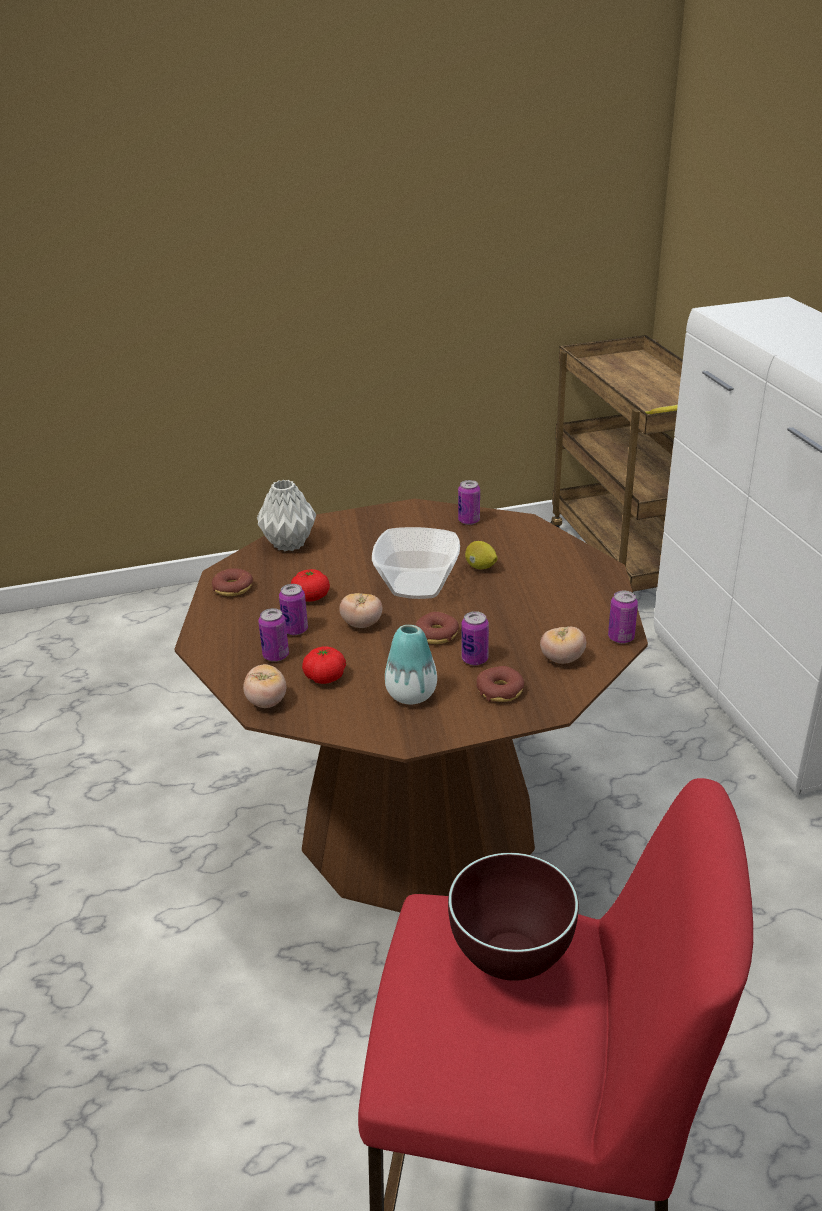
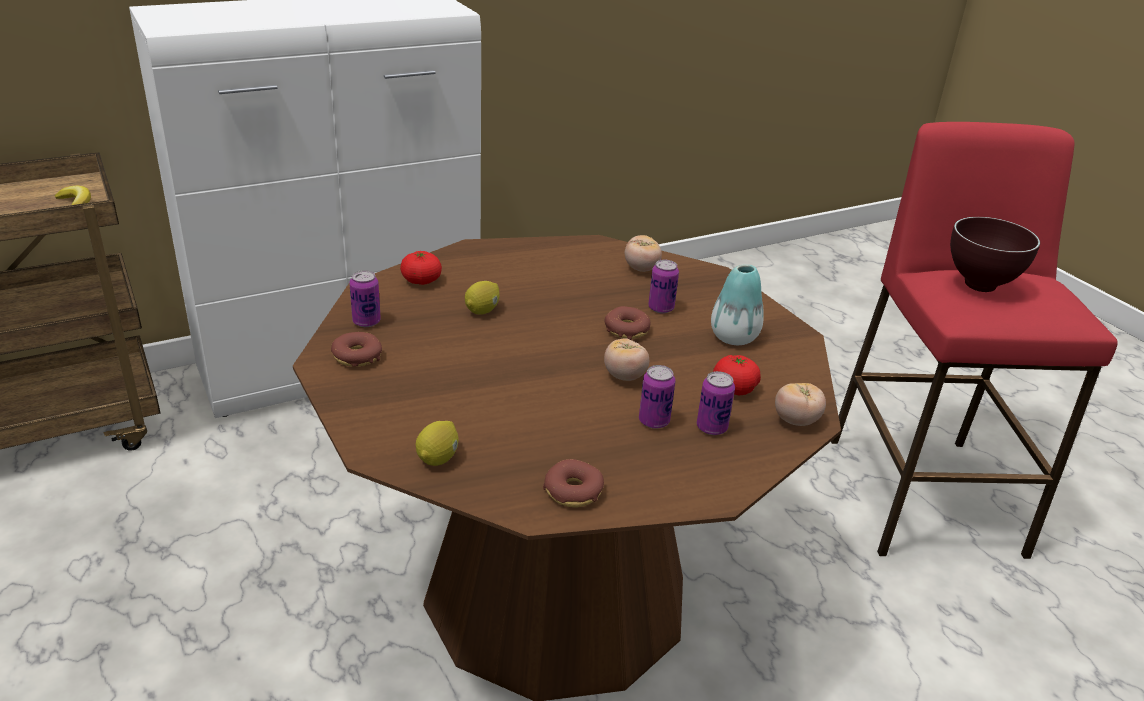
camera: 105 degrees left, 0 degrees up
(289, 544) = (438, 458): grey vase -> lemon
(311, 597) = (577, 419): tomato -> tomato (421, 281)
(418, 587) = (534, 346): bowl -> none
(500, 691) = (703, 295): donut -> donut (357, 356)
(621, 638) = (596, 244): can -> none

